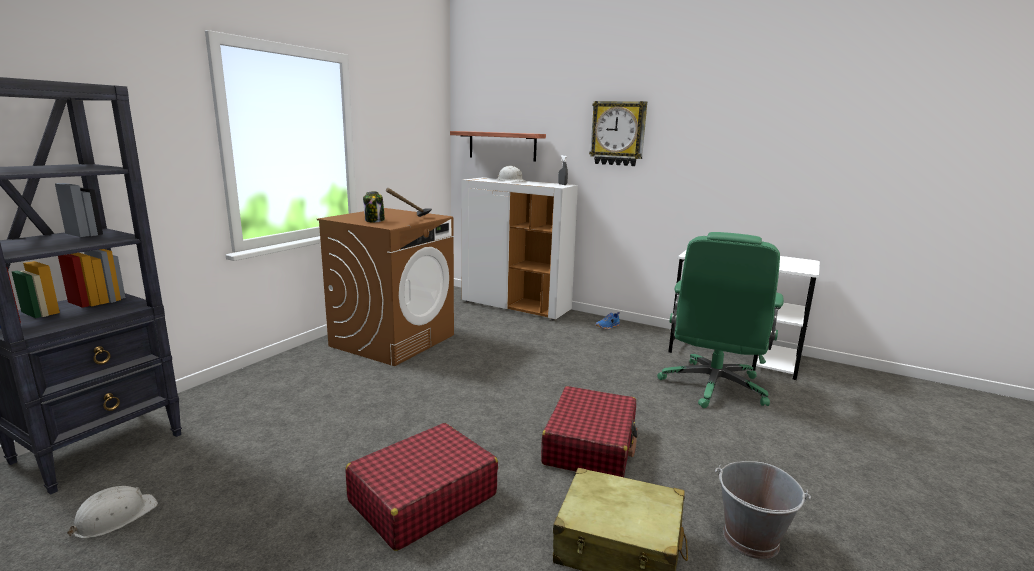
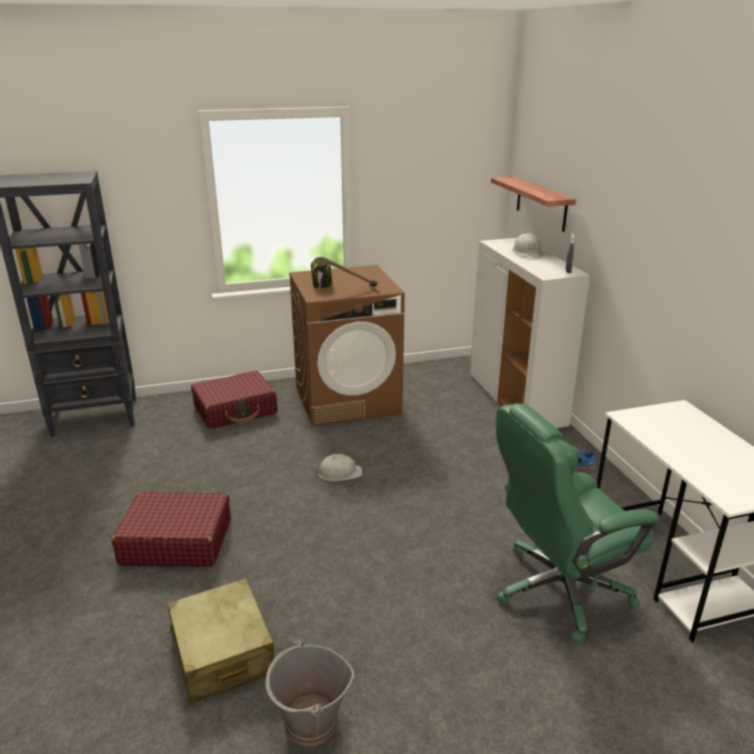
camera: 45 degrees right, 10 degrees up
(115, 517) = (54, 465): white hard hat -> white hard hat (339, 473)
(590, 445) = (334, 572): red suitcase -> red suitcase (235, 410)
(618, 133) = (636, 218): wall clock -> none

